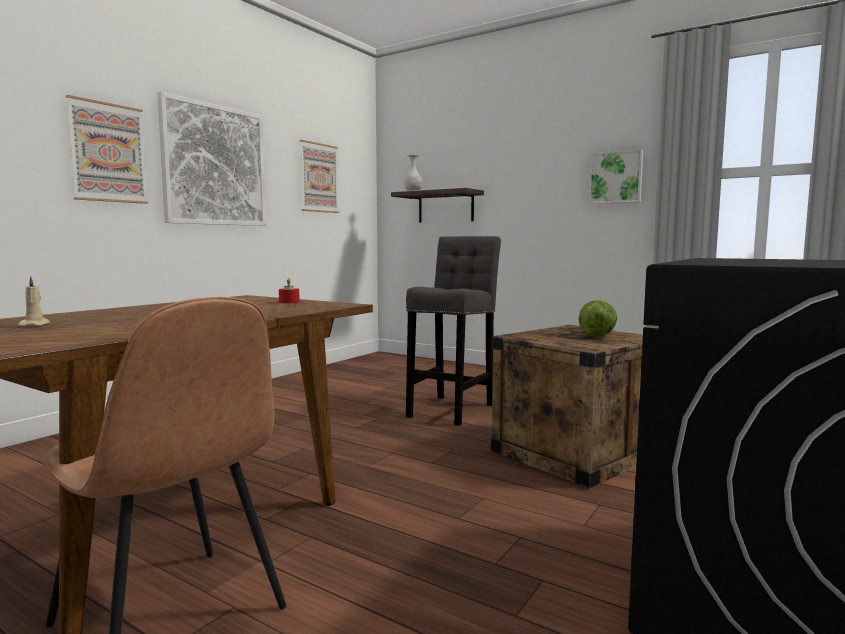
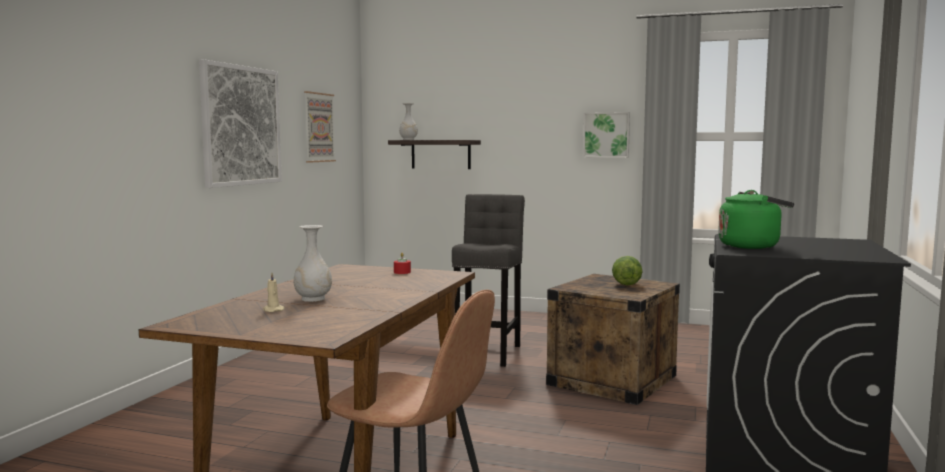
camera: 15 degrees left, 0 degrees up
(108, 153) = (163, 124): picture -> none
(116, 318) = (313, 299): none -> white vase
(728, 261) = (752, 246): none -> green kettle

